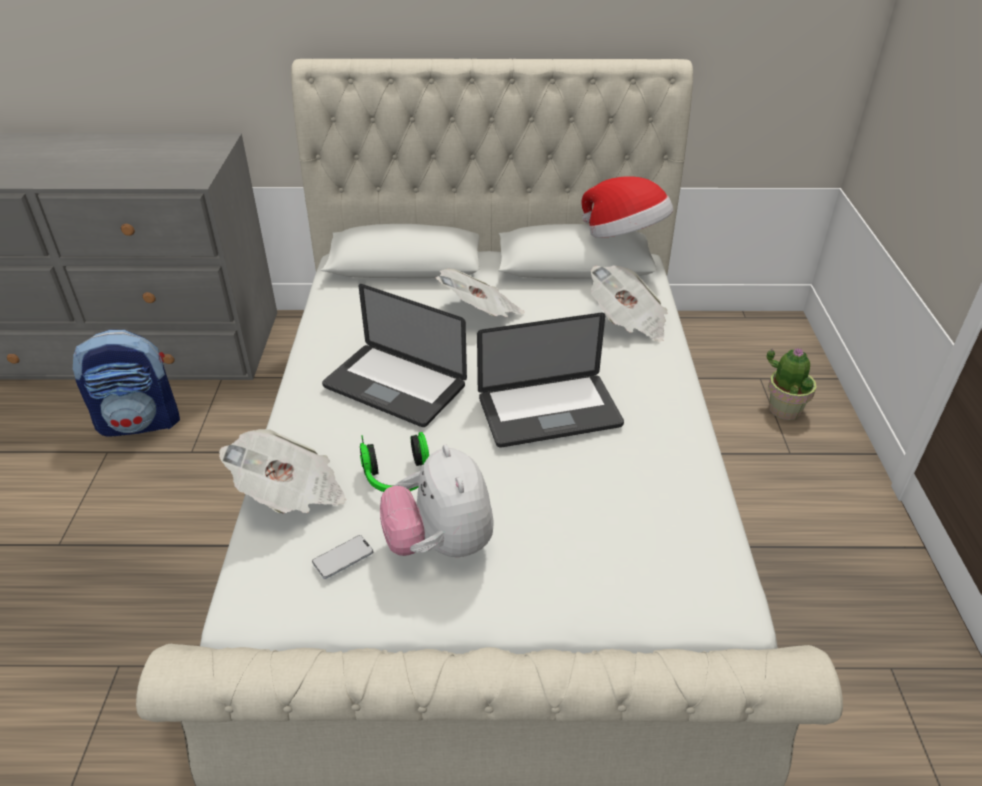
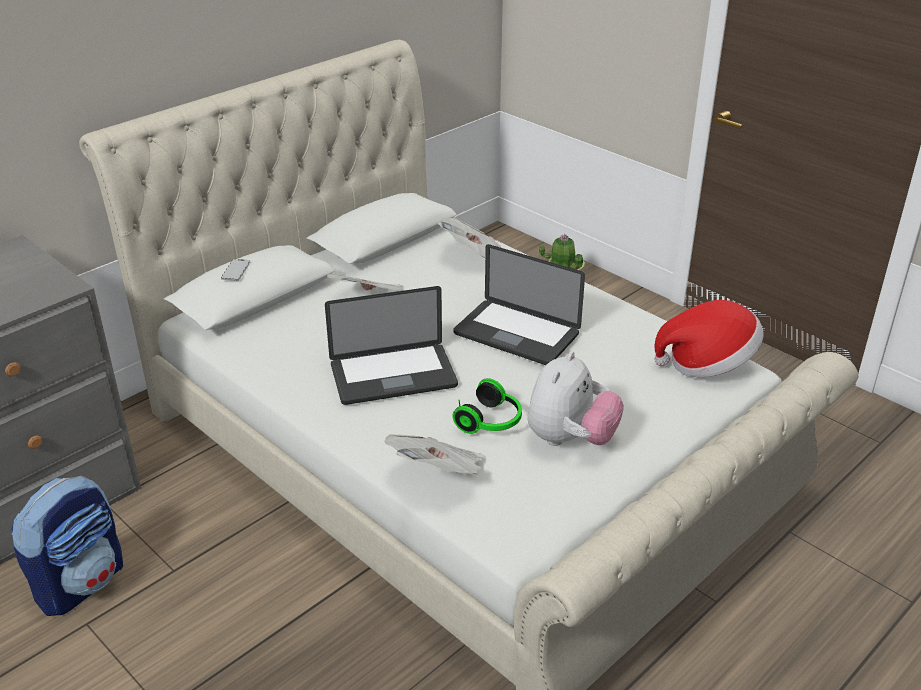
camera: 45 degrees left, 5 degrees down
(343, 557) = (532, 482): phone -> phone (235, 271)
(440, 544) = (570, 439): plush toy -> plush toy turned 90 degrees counterclockwise
(549, 412) = (516, 334): laptop -> laptop turned 90 degrees clockwise
(624, 237) = (420, 197): hat -> hat (708, 363)

